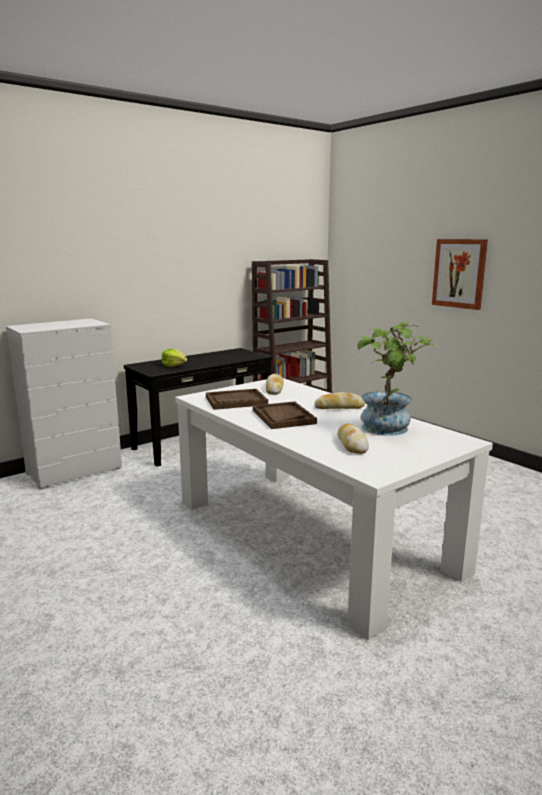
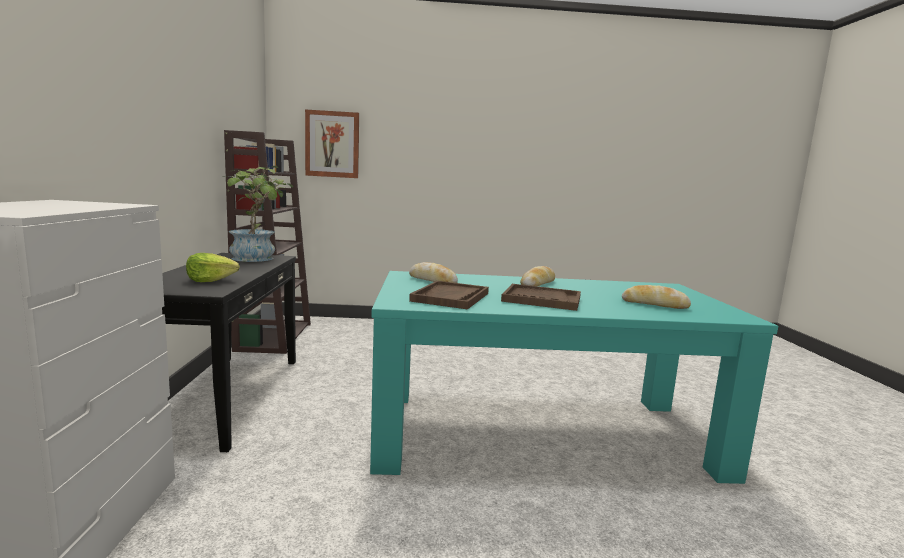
camera: 55 degrees left, 5 degrees down
(311, 534) = (540, 432): white dining table -> turquoise dining table
(389, 430) = (623, 290): potted plant -> potted plant (258, 259)
(459, 273) = (451, 160): picture -> picture (332, 144)

